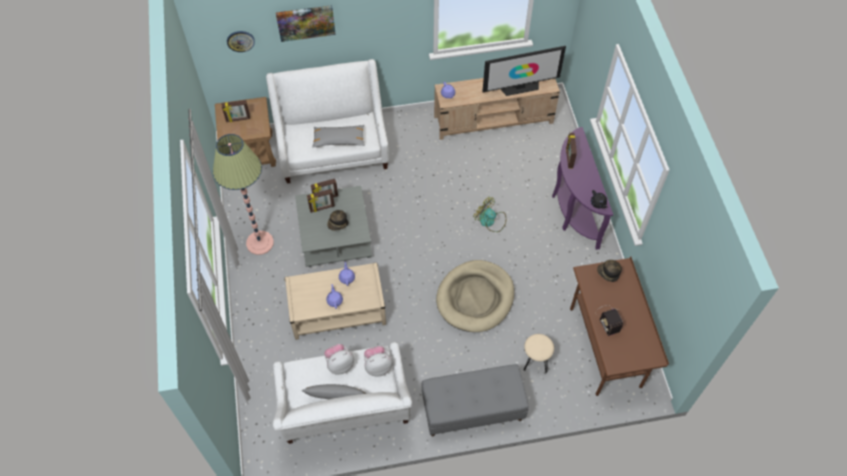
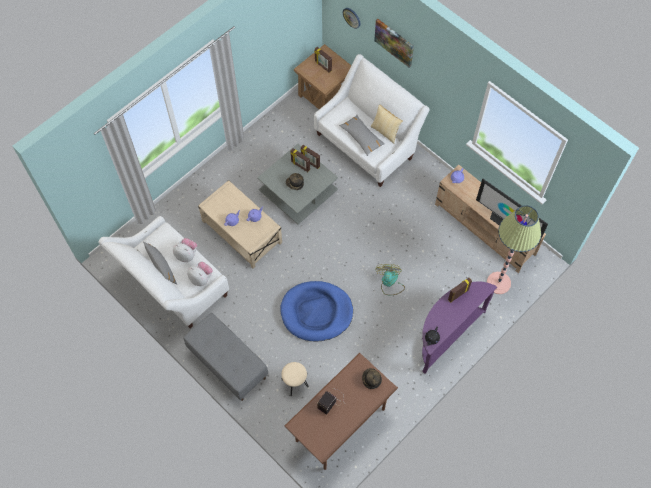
camera: 55 degrees right, 5 degrees up
(260, 243) = (258, 151): floor lamp -> floor lamp (498, 283)
(349, 118) = (385, 131): none -> pillow
(475, 298) = (316, 312): beige dog bed -> blue dog bed

